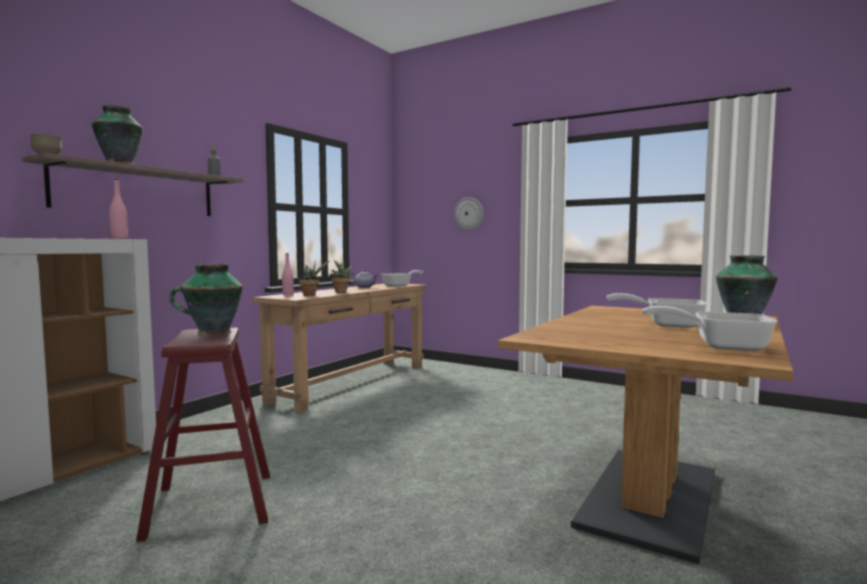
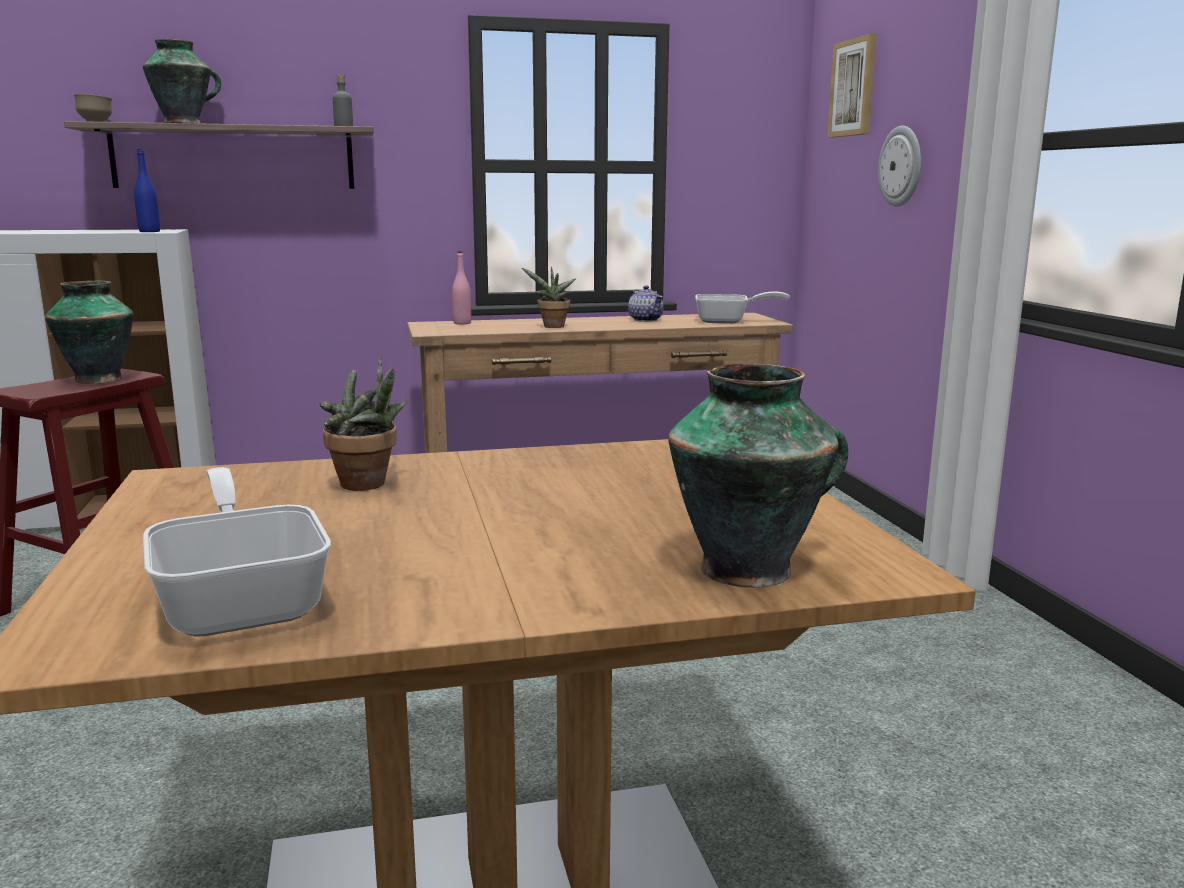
camera: 45 degrees right, 10 degrees up
(119, 238) = (149, 231): pink bottle -> blue bottle
(311, 295) = (482, 328): potted plant -> potted plant (369, 485)
(429, 181) = (854, 88): none -> picture
(666, 324) = (525, 520): frying pan -> none

